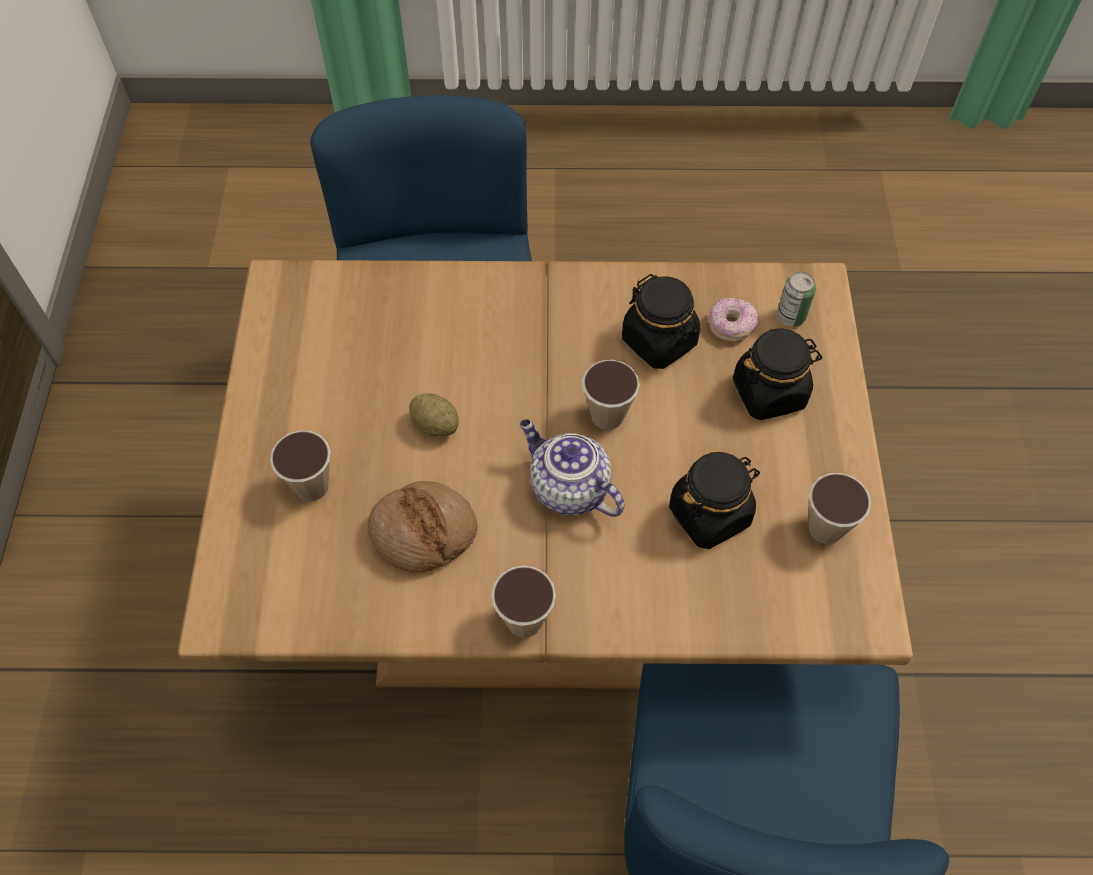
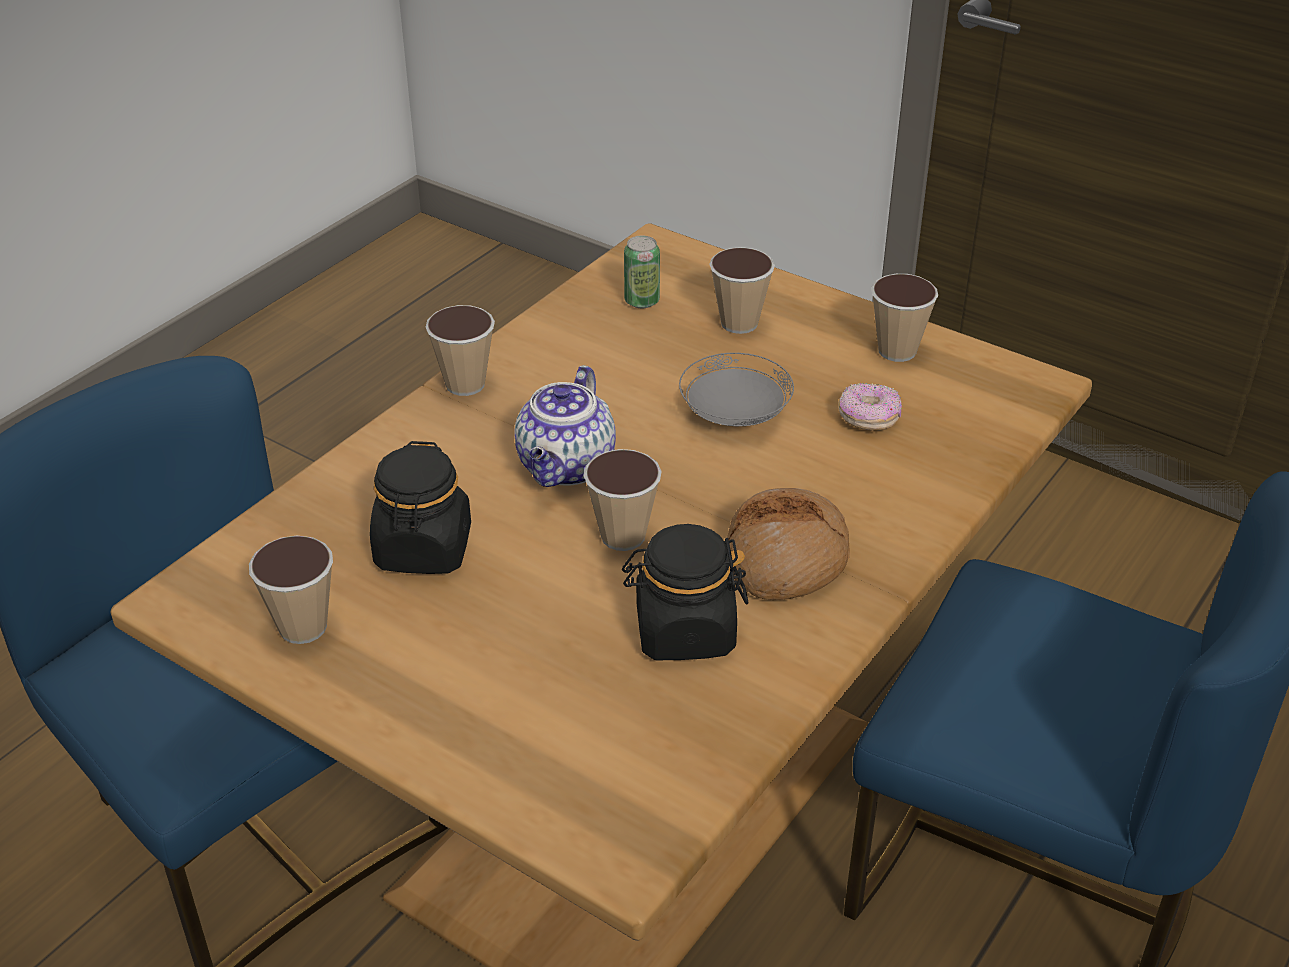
camera: 125 degrees right, 20 degrees down
(286, 372) = (897, 351): none -> cup
(423, 532) = (620, 365): bread -> bread (786, 559)
(435, 425) = (735, 415): potato -> grey plate
(567, 488) = (566, 468): teapot -> teapot turned 120 degrees clockwise
(731, 325) = (645, 713): donut -> donut (868, 419)
(769, 392) = (512, 688): black jar -> none
(790, 316) = (601, 785): can -> can (642, 301)

